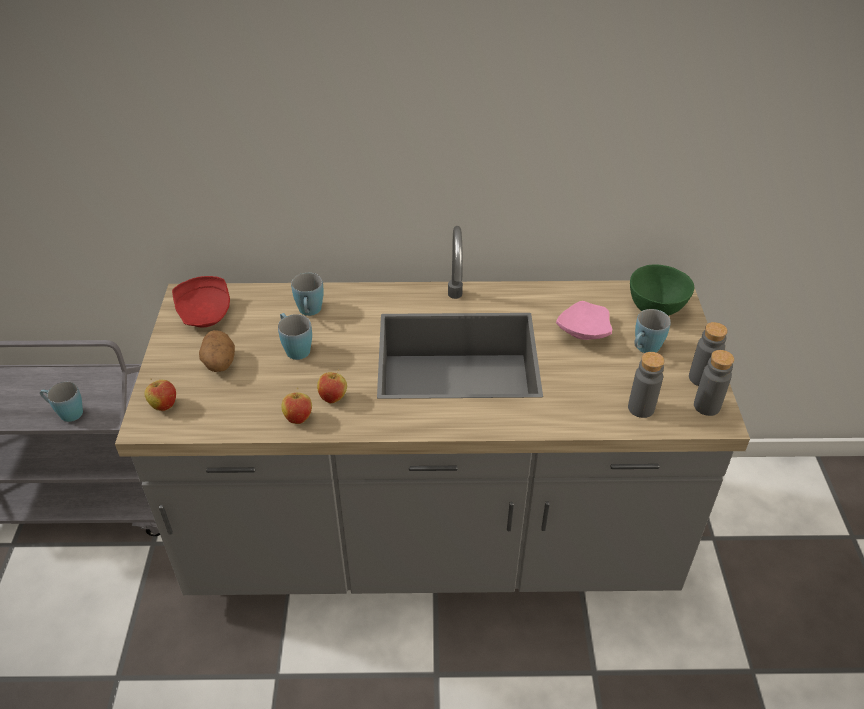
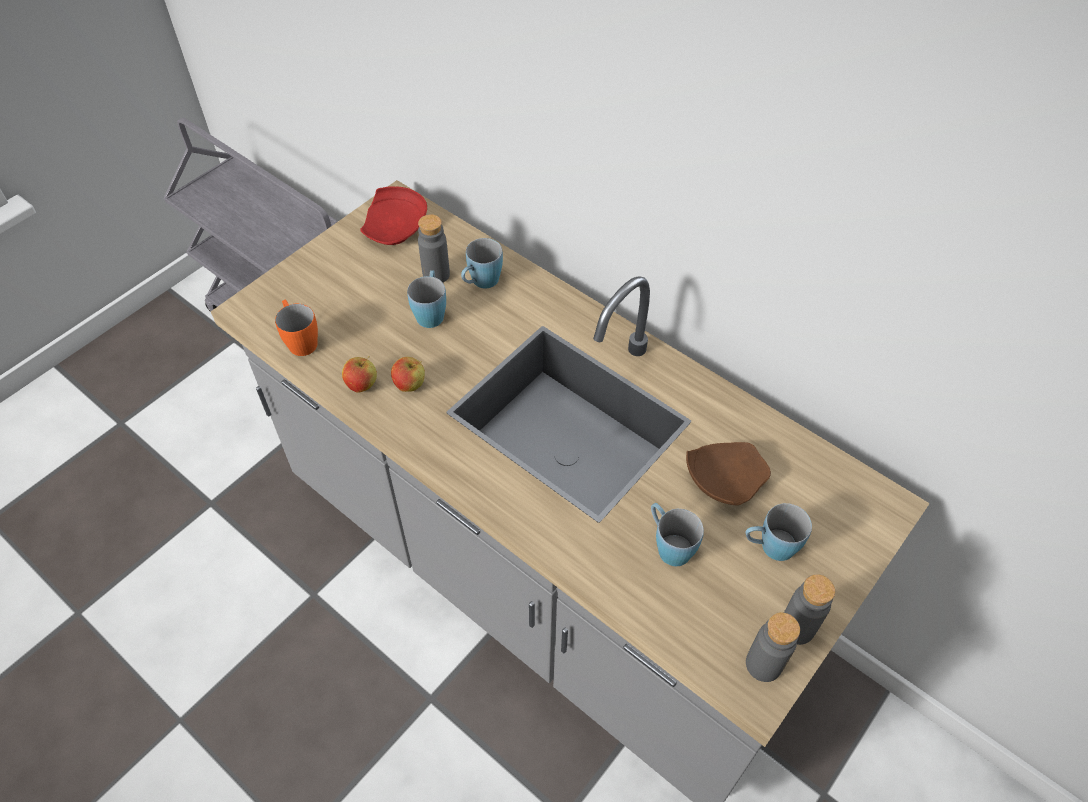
camera: 40 degrees right, 10 degrees up
(66, 413) = (278, 254): blue mug -> blue mug (668, 545)
(164, 405) = (277, 299): apple -> none
(215, 419) = (300, 340): none -> orange mug
(219, 363) = (356, 287): potato -> none
(582, 332) = (722, 480): pink plate -> brown plate
(641, 408) = (686, 611): grey bottle -> grey bottle (436, 274)
(657, 309) = (841, 510): green bowl -> none

